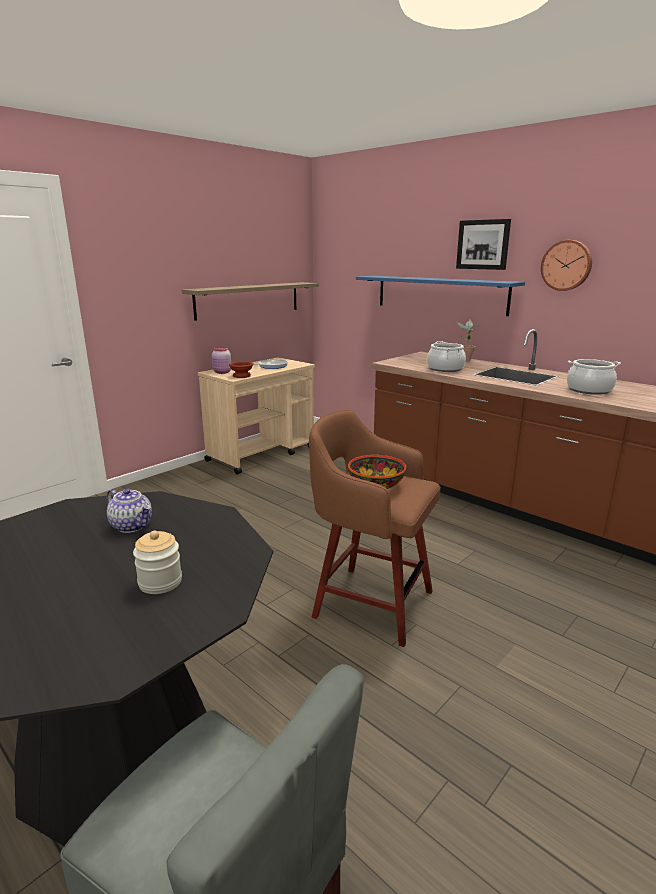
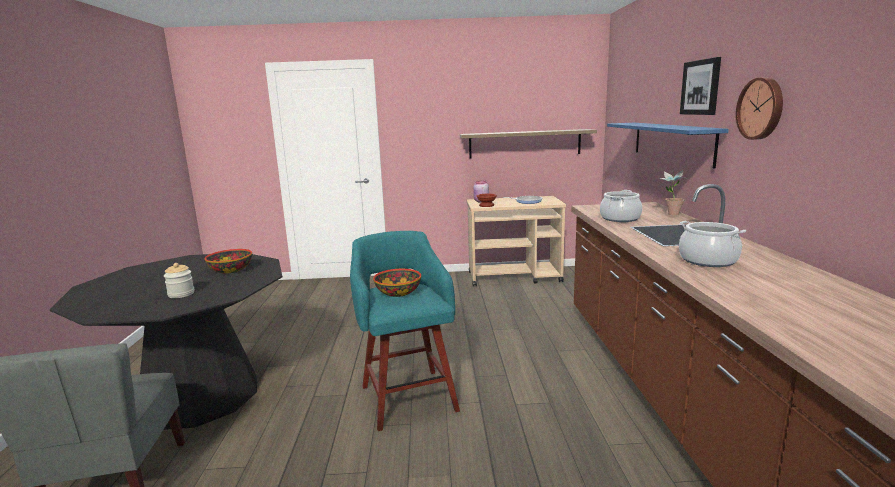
camera: 45 degrees right, 5 degrees down
(132, 525) = (231, 270): teapot -> bowl
(370, 602) = (408, 396): brown stool -> turquoise stool

